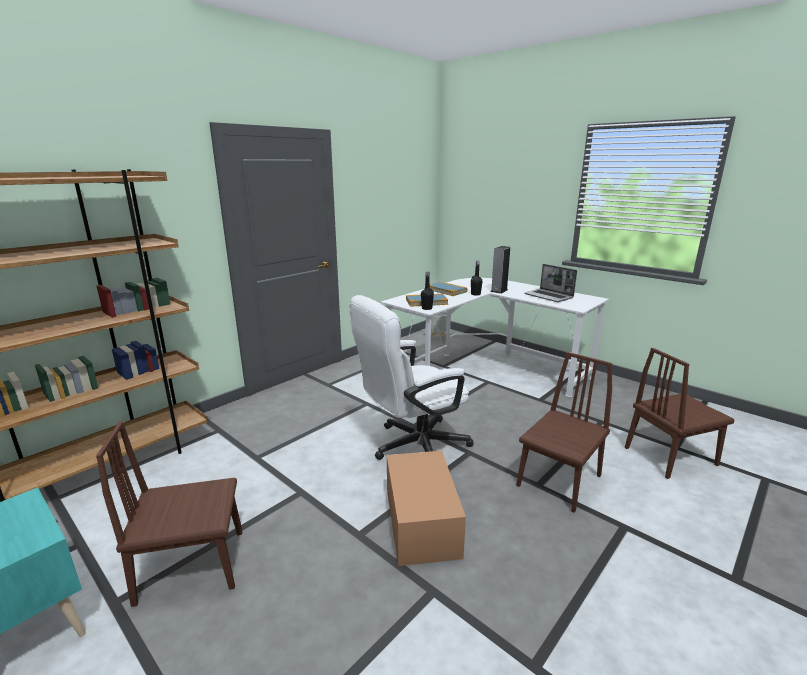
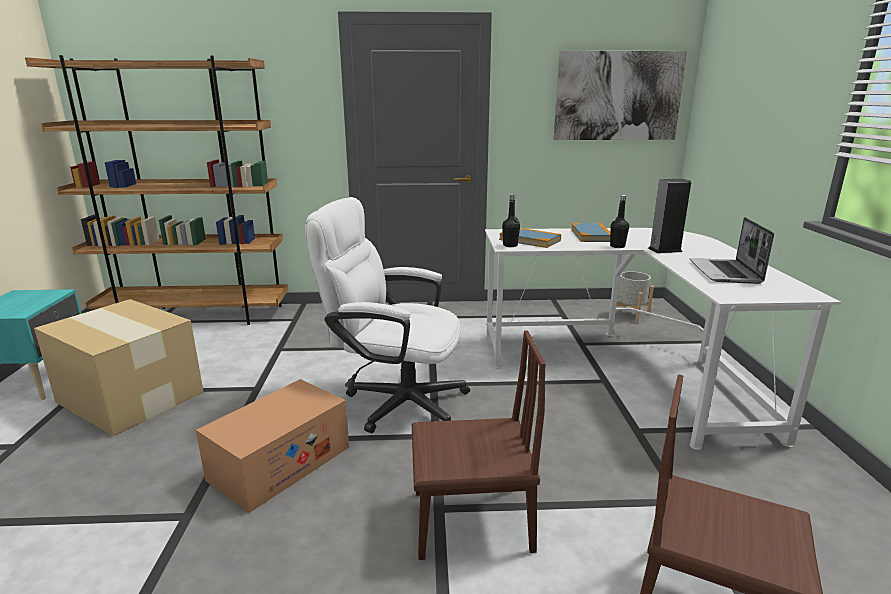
camera: 45 degrees right, 0 degrees up
(192, 566) = (130, 396): brown chair -> cardboard box
(405, 192) = (618, 96): none -> picture

